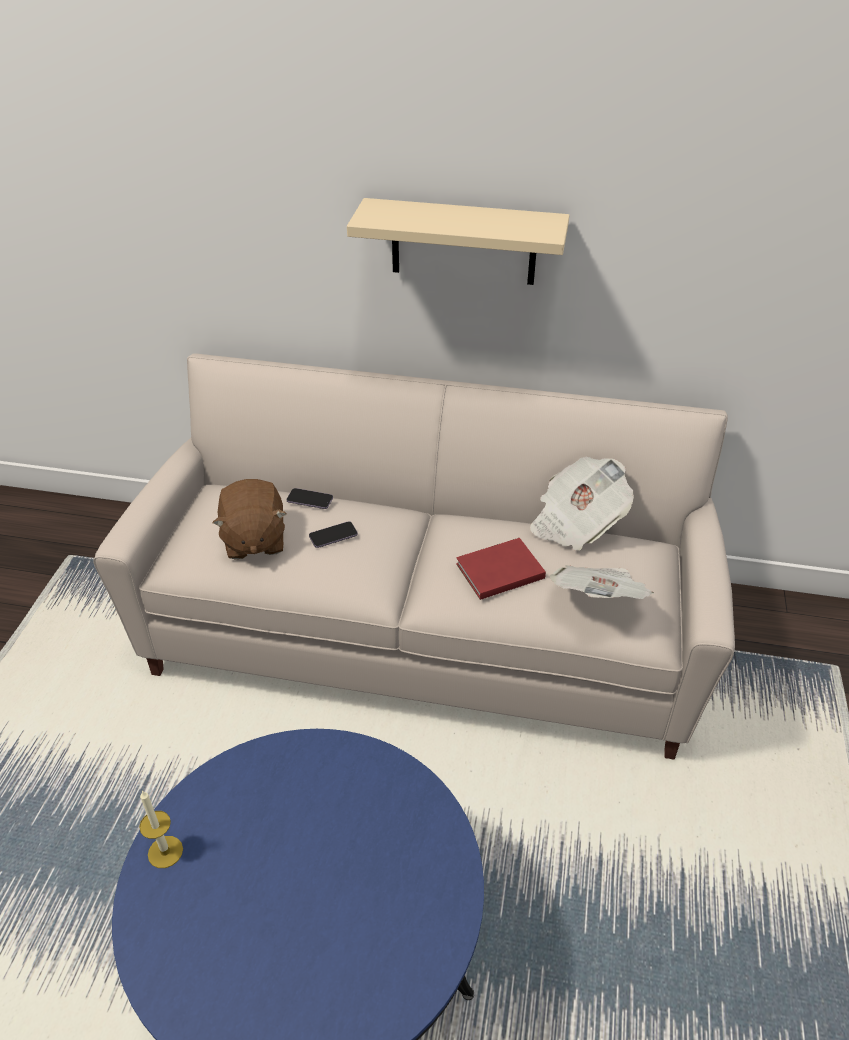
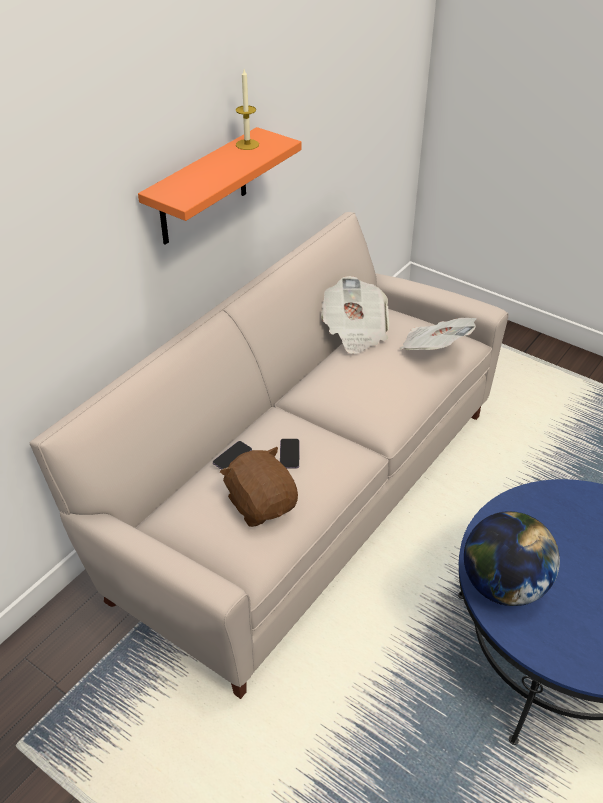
camera: 65 degrees left, 0 degrees up
(165, 852) = (546, 648): candle -> candle (247, 144)
(246, 786) = (503, 586): none -> globe
(254, 540) = (261, 504): brown plush toy -> brown plush toy turned 135 degrees counterclockwise
(463, 242) = (203, 188): beige shelf -> orange shelf
(497, 571) = (381, 382): red book -> none

